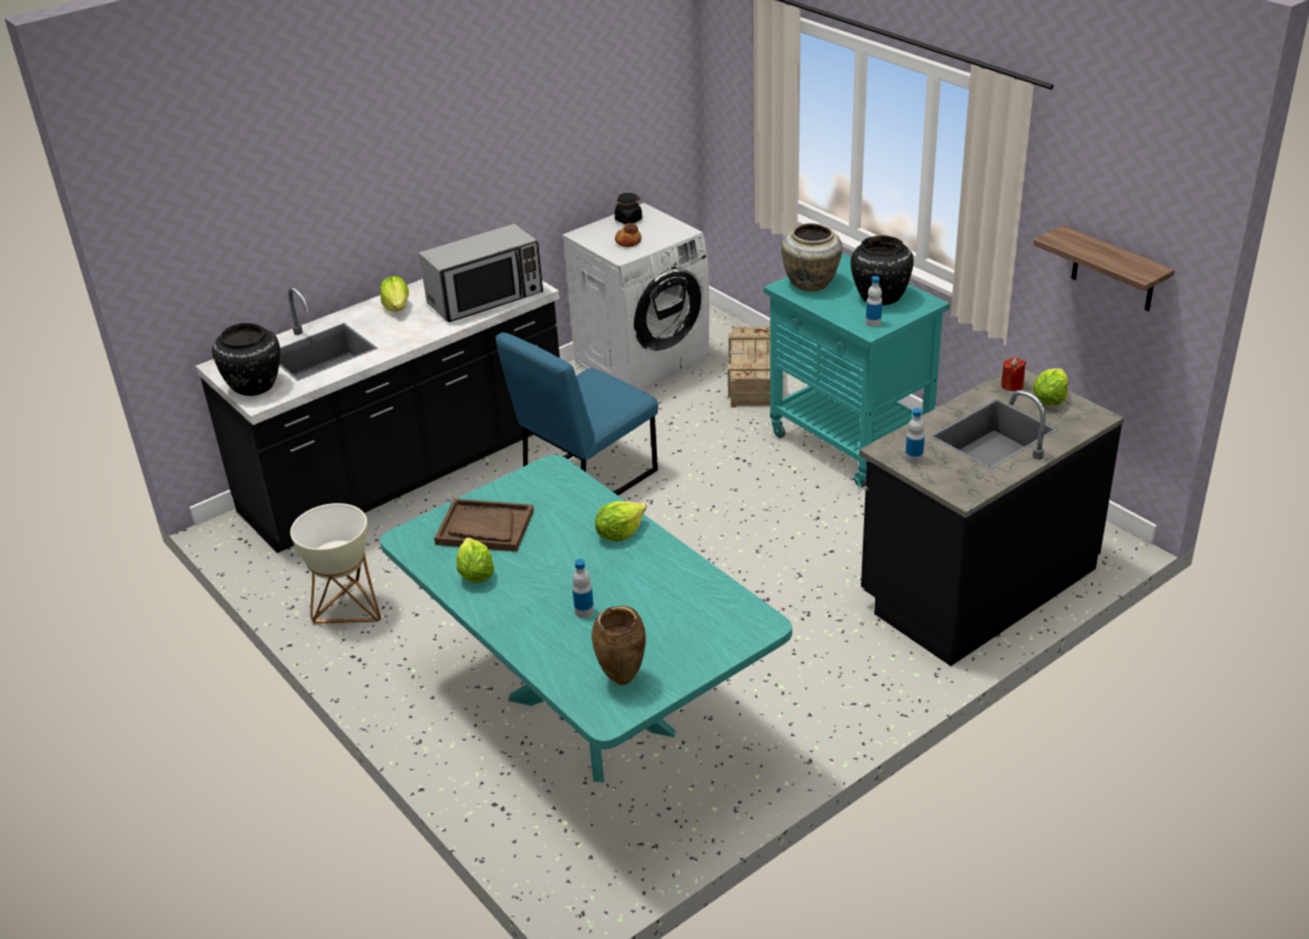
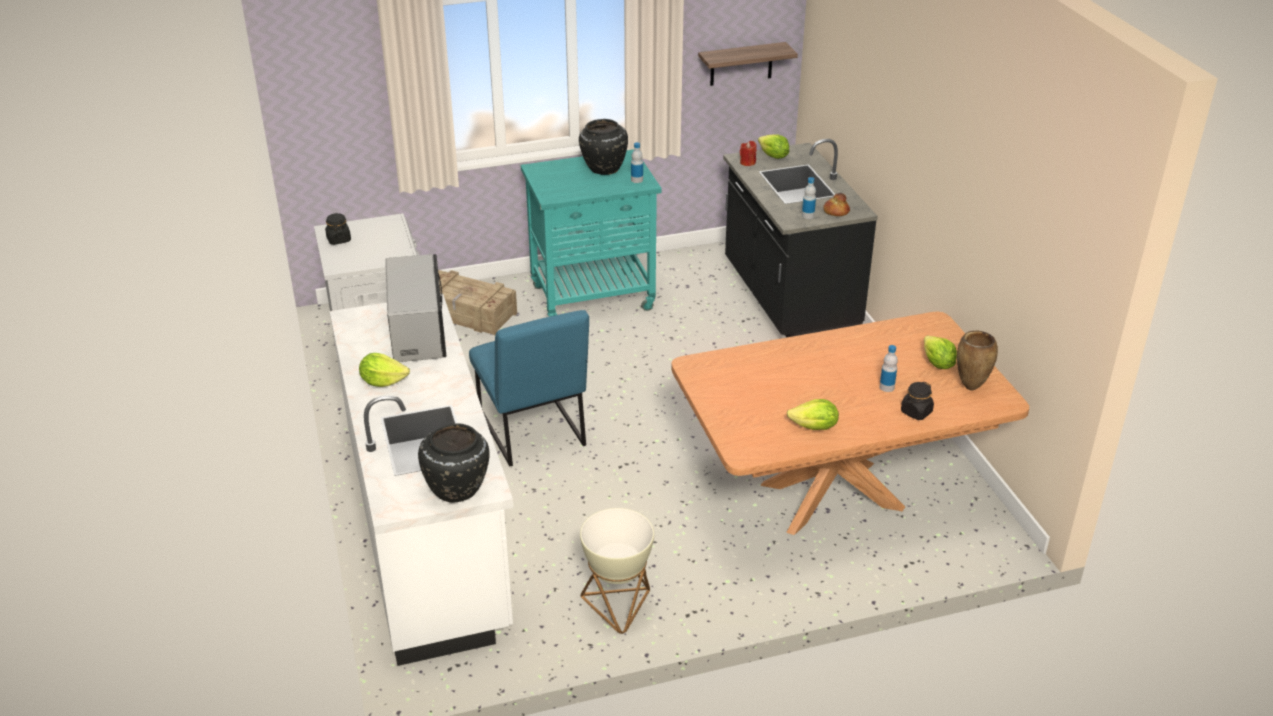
camera: 70 degrees left, 0 degrees up
(407, 470) = (429, 531): black counter -> white counter
(484, 528) = (754, 412): brown tray -> none
(543, 644) = (916, 412): none -> black jar
(590, 716) = (833, 497): turquoise dining table -> brown dining table
(619, 533) = (800, 353): lettuce -> lettuce (937, 364)
(628, 241) = (379, 248): bread -> bread (835, 211)
(811, 284) = (557, 187): beige vase -> none

